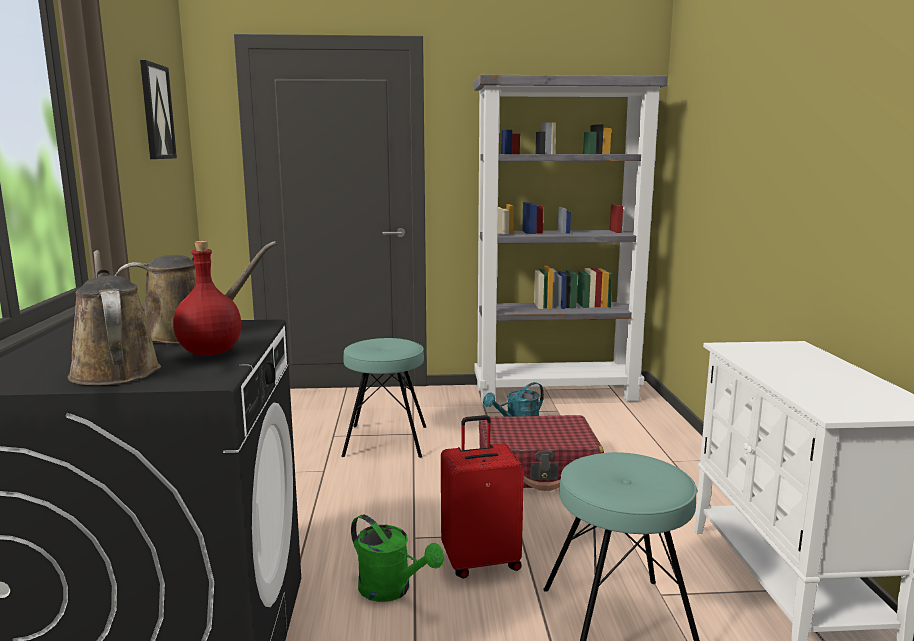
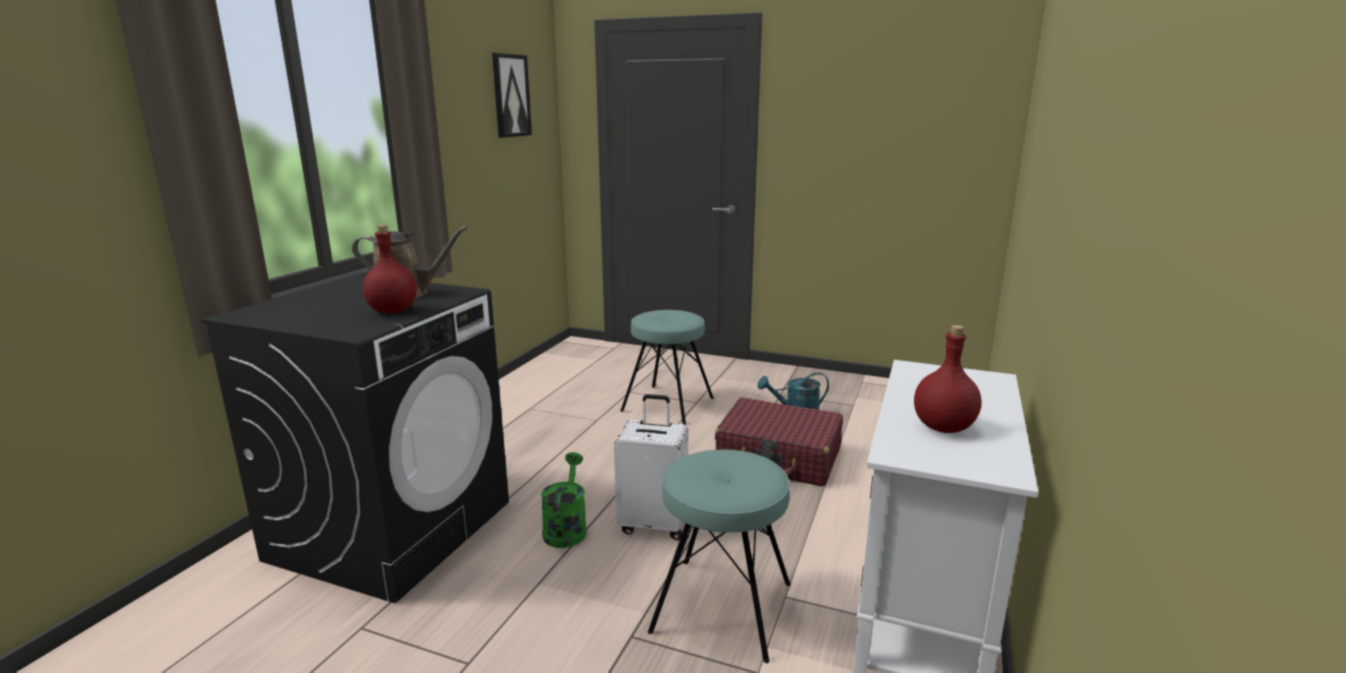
camera: 25 degrees right, 5 degrees up
(114, 370) = (318, 316): brown watering can -> none
(392, 590) = (566, 528): green watering can -> green watering can turned 150 degrees counterclockwise
(481, 561) = (654, 524): red suitcase -> white suitcase
(557, 393) = (869, 388): grey bookcase -> none
(830, 386) = (944, 428): none -> red bottle

